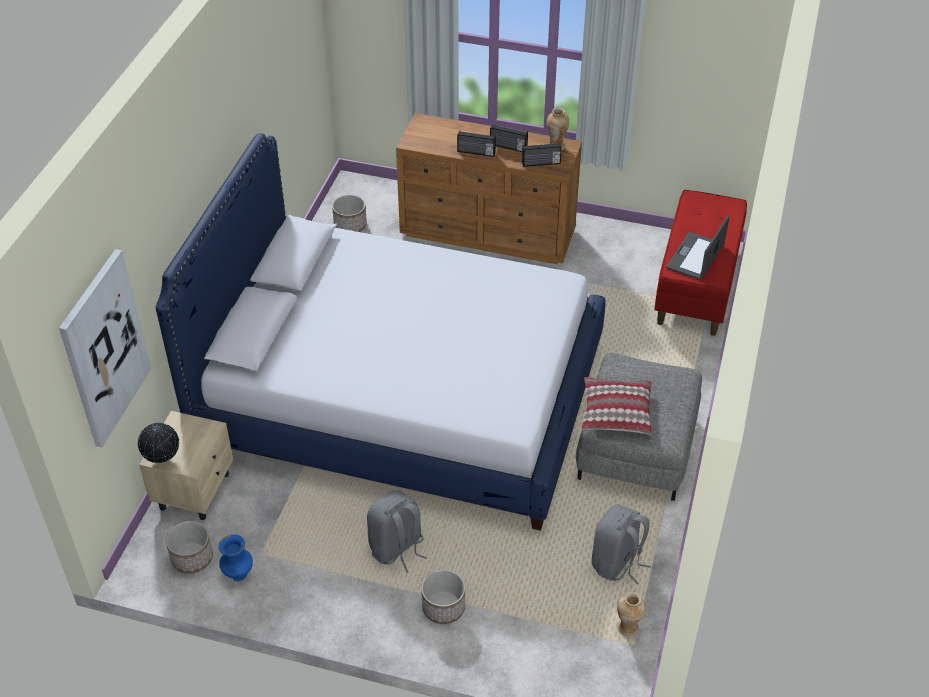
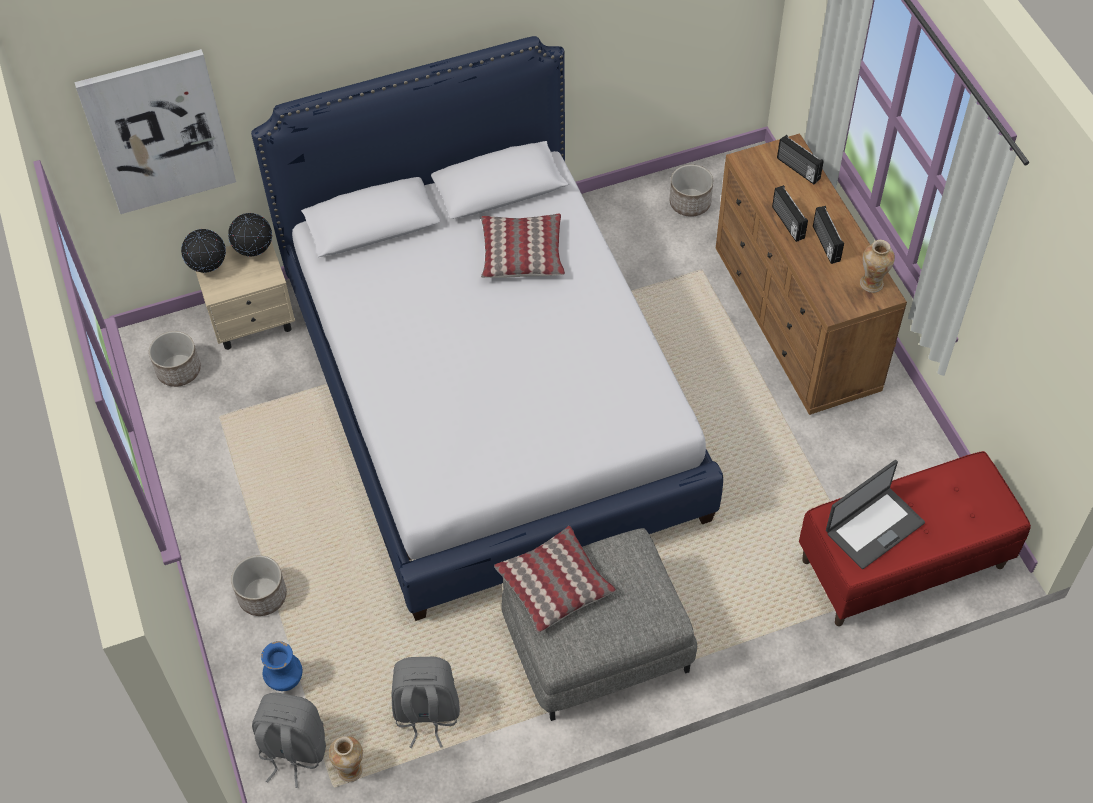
camera: 55 degrees right, 10 degrees up
(178, 426) = (254, 252): none -> globe
(238, 575) = (185, 415): blue vase -> blue vase (285, 682)
(362, 277) = (522, 253): none -> pillow
(397, 548) = (303, 515): grey backpack -> grey backpack (292, 750)
(541, 163) = (827, 288): radio -> radio (797, 169)
(696, 257) = (873, 527): laptop -> laptop turned 150 degrees clockwise

